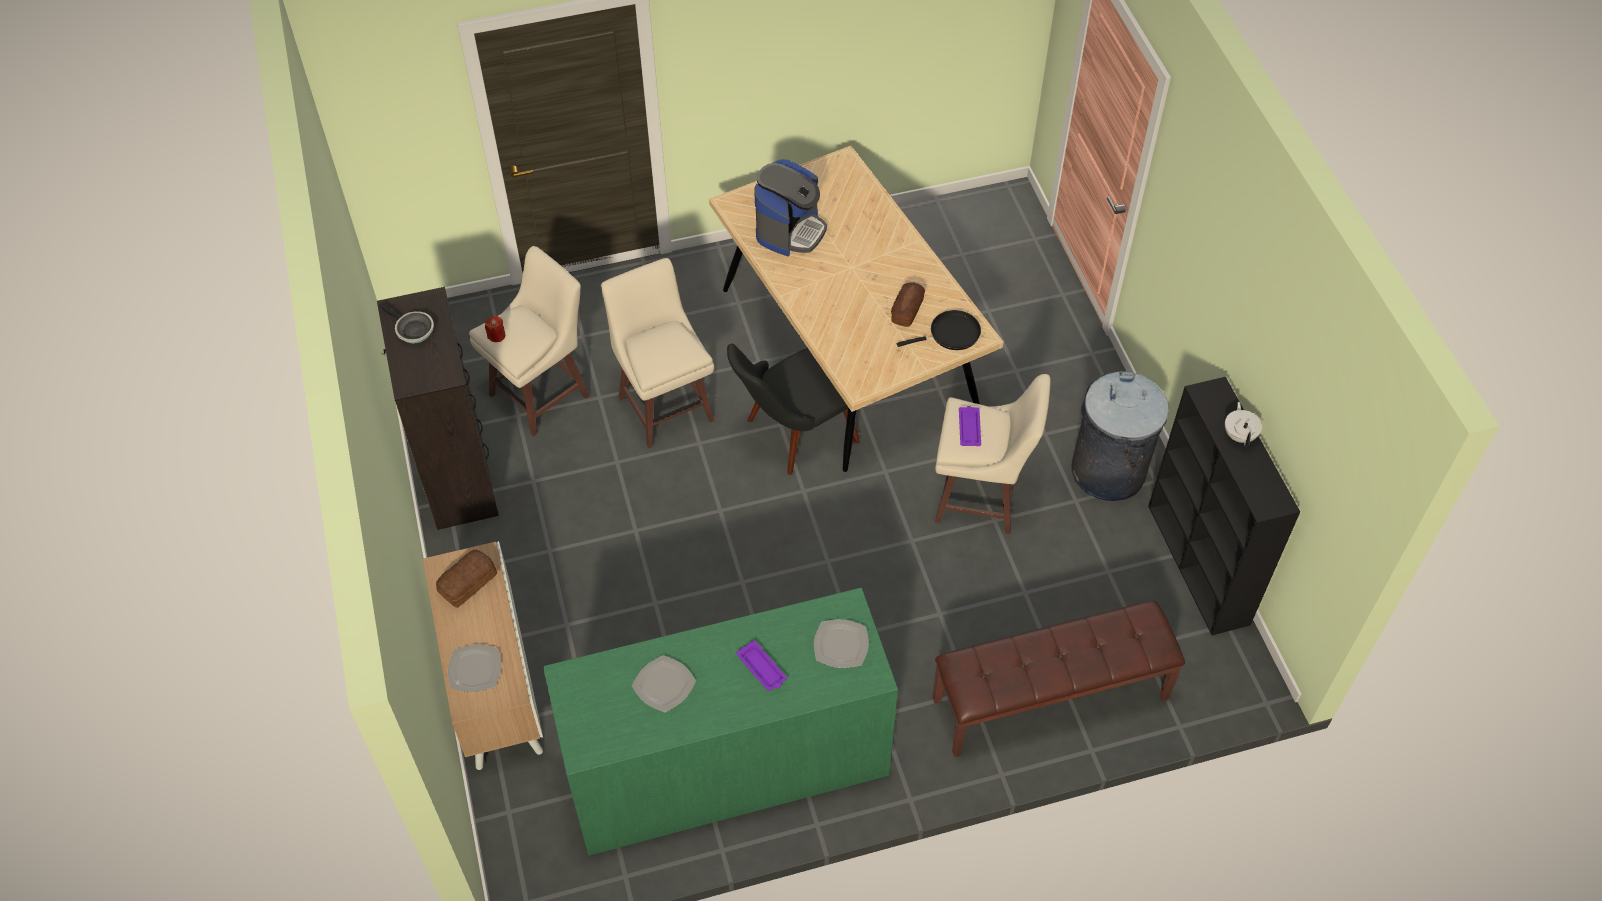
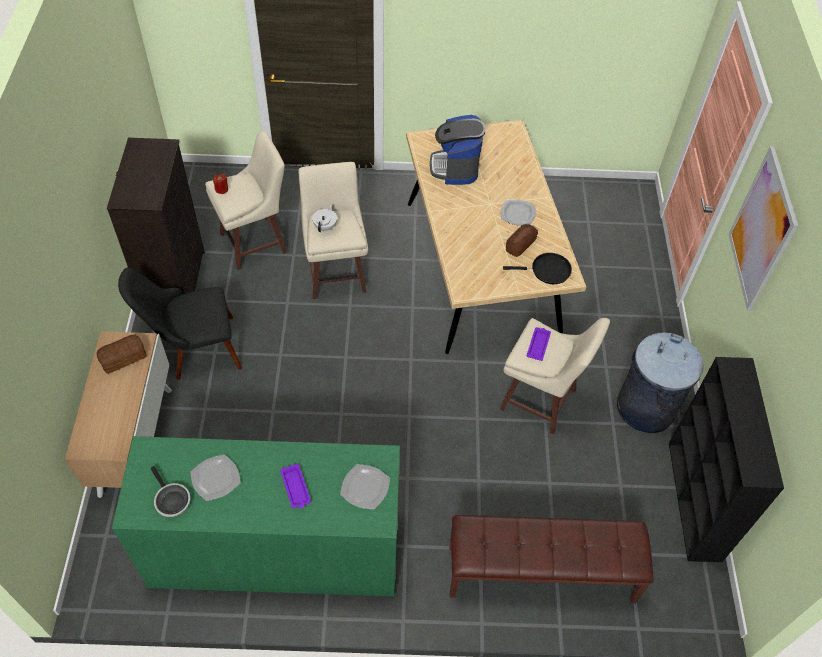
camera: 15 degrees right, 0 degrees up
(412, 330) = (142, 163): frying pan -> frying pan (171, 500)
(475, 669) = (99, 423): plate -> plate (518, 213)
(790, 230) = (455, 167): coffee machine -> coffee machine turned 135 degrees clockwise
(790, 436) = (416, 317): black chair -> black chair (194, 350)
(1197, 227) = (762, 230): none -> picture
(1239, 435) = (750, 409): white teapot -> white teapot (325, 226)

